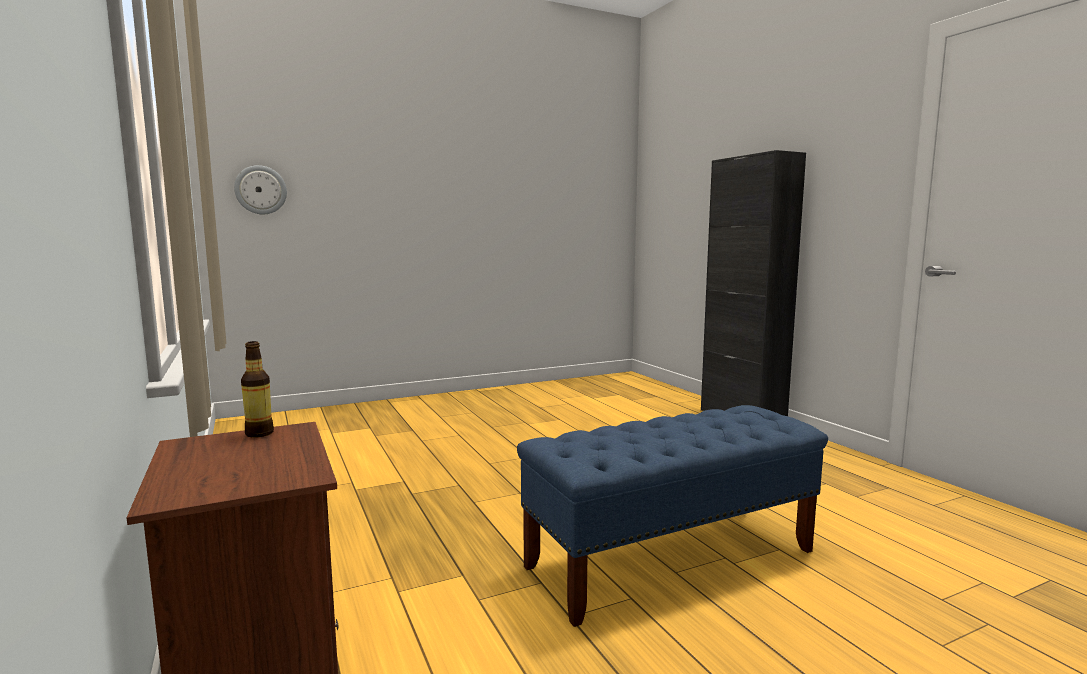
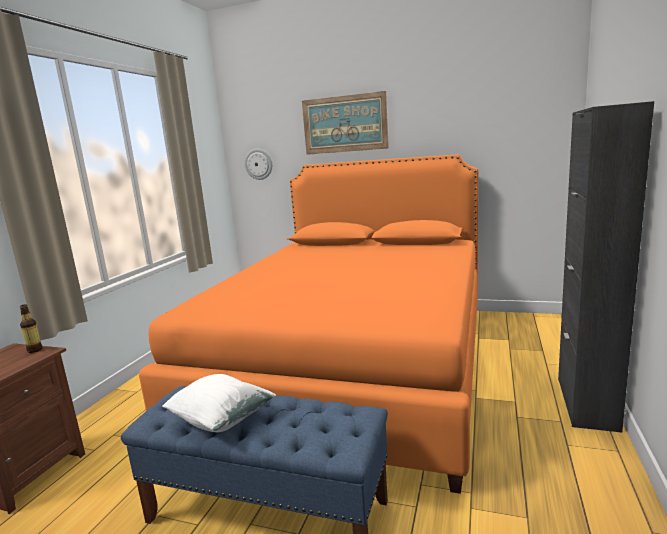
camera: 45 degrees right, 5 degrees up
(403, 149) = (344, 124): none -> picture
(515, 440) = (353, 364): none -> orange bed
(657, 441) = (221, 420): none -> white pillow

